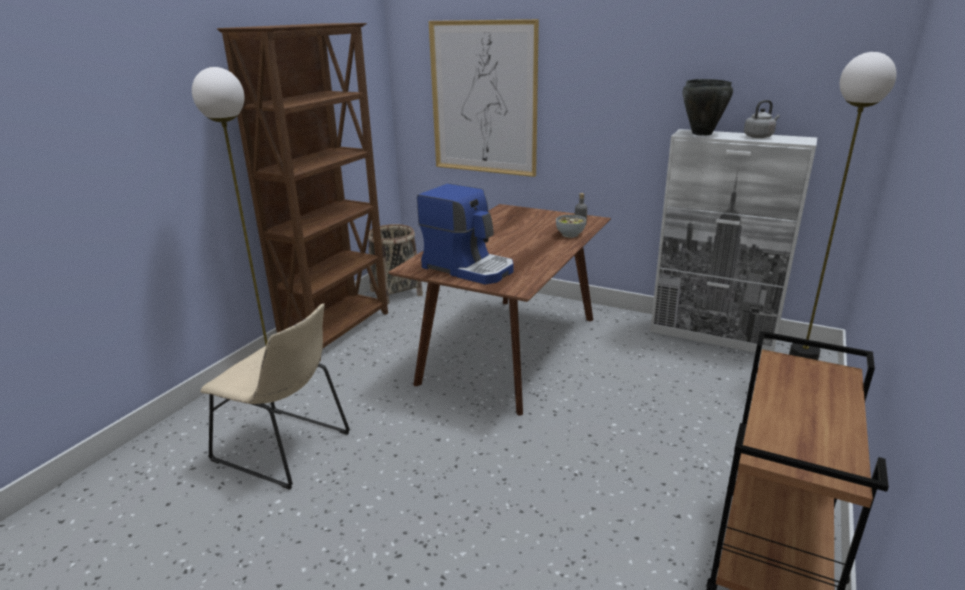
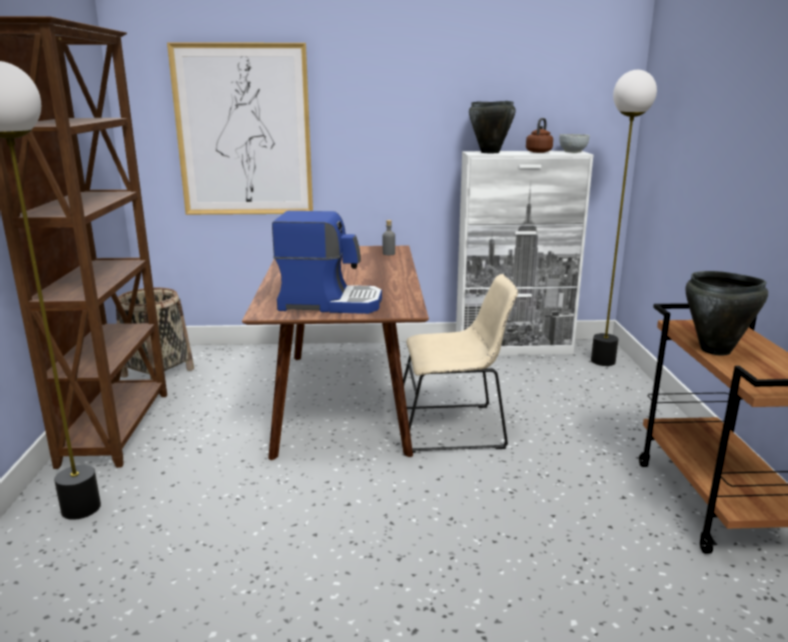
camera: 30 degrees left, 5 degrees down
(286, 448) = (168, 572): beige chair -> beige chair (454, 428)
(570, 235) = (391, 262): bowl -> bowl (573, 151)
(759, 136) = (539, 152): grey kettle -> brown kettle
(776, 399) = (715, 350): none -> black cooking pot

